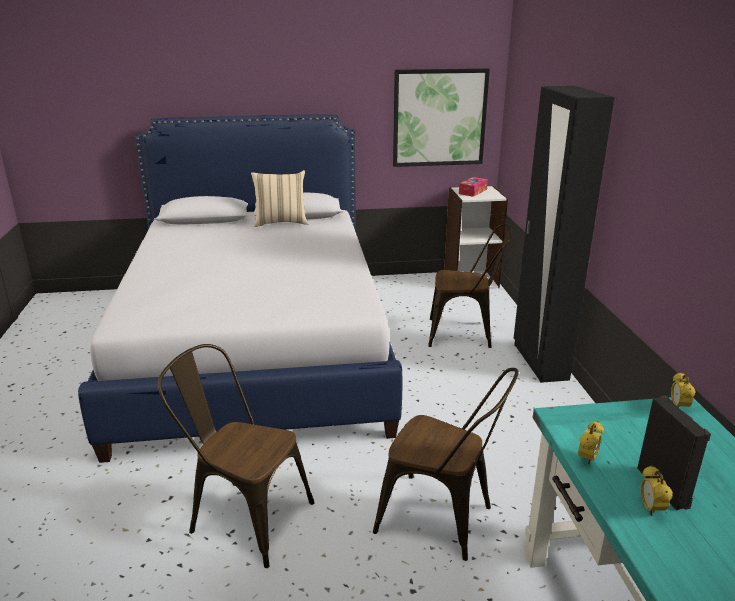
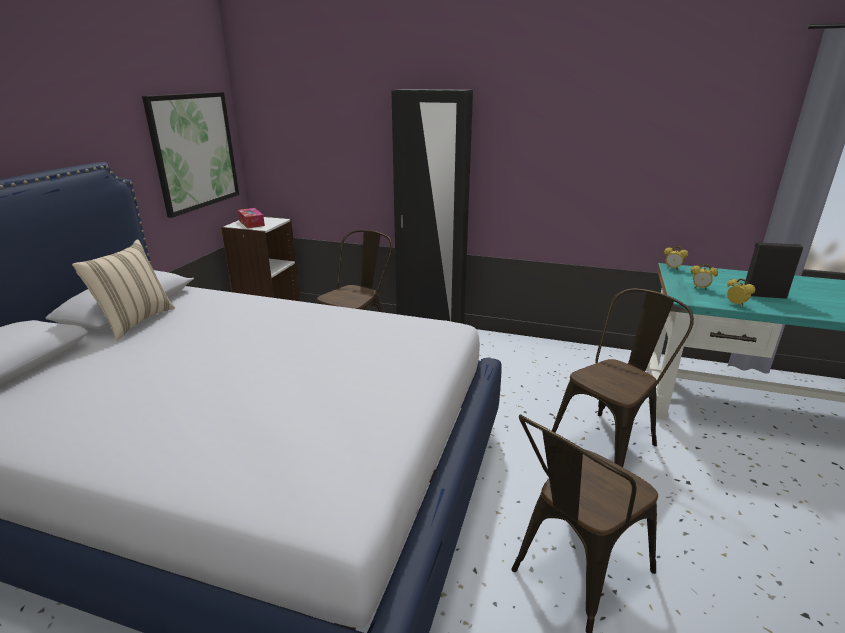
camera: 65 degrees left, 0 degrees up
(650, 509) = (787, 304): alarm clock -> alarm clock (700, 288)

